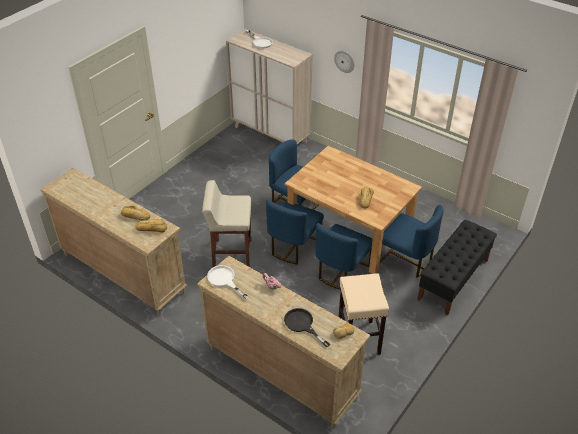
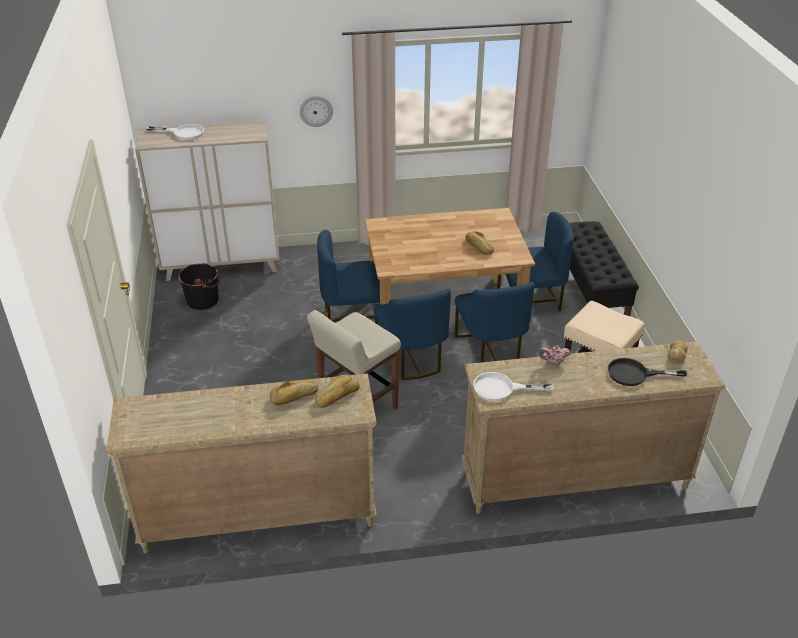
camera: 45 degrees left, 5 degrees down
(237, 148) = (203, 300): none -> black bucket

